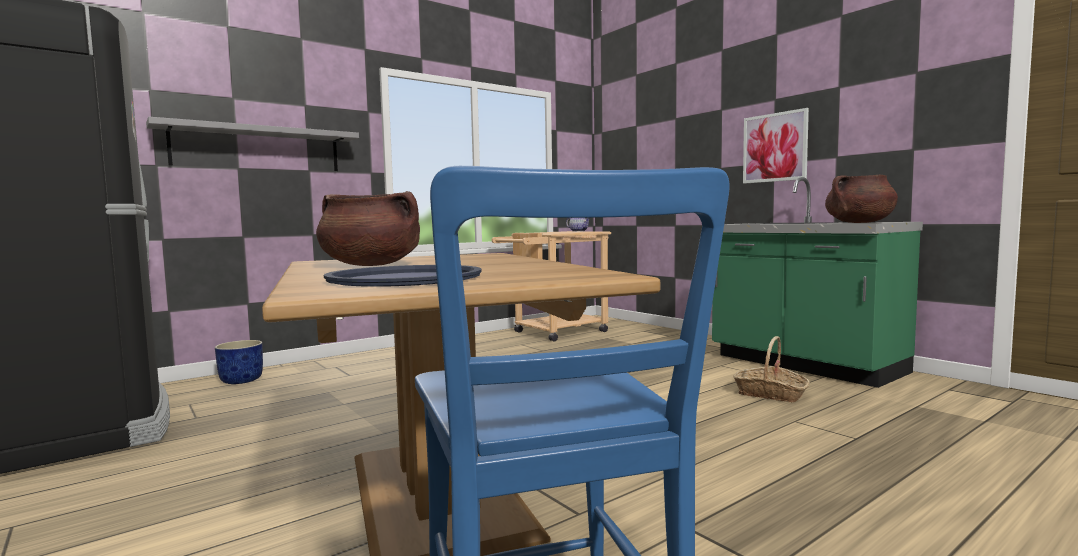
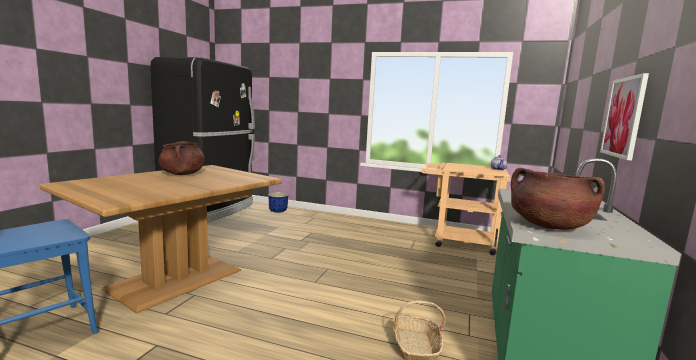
camera: 55 degrees right, 5 degrees up
(258, 149) = (306, 102): grey shelf -> none
(405, 278) = (113, 184): blue tray -> none

